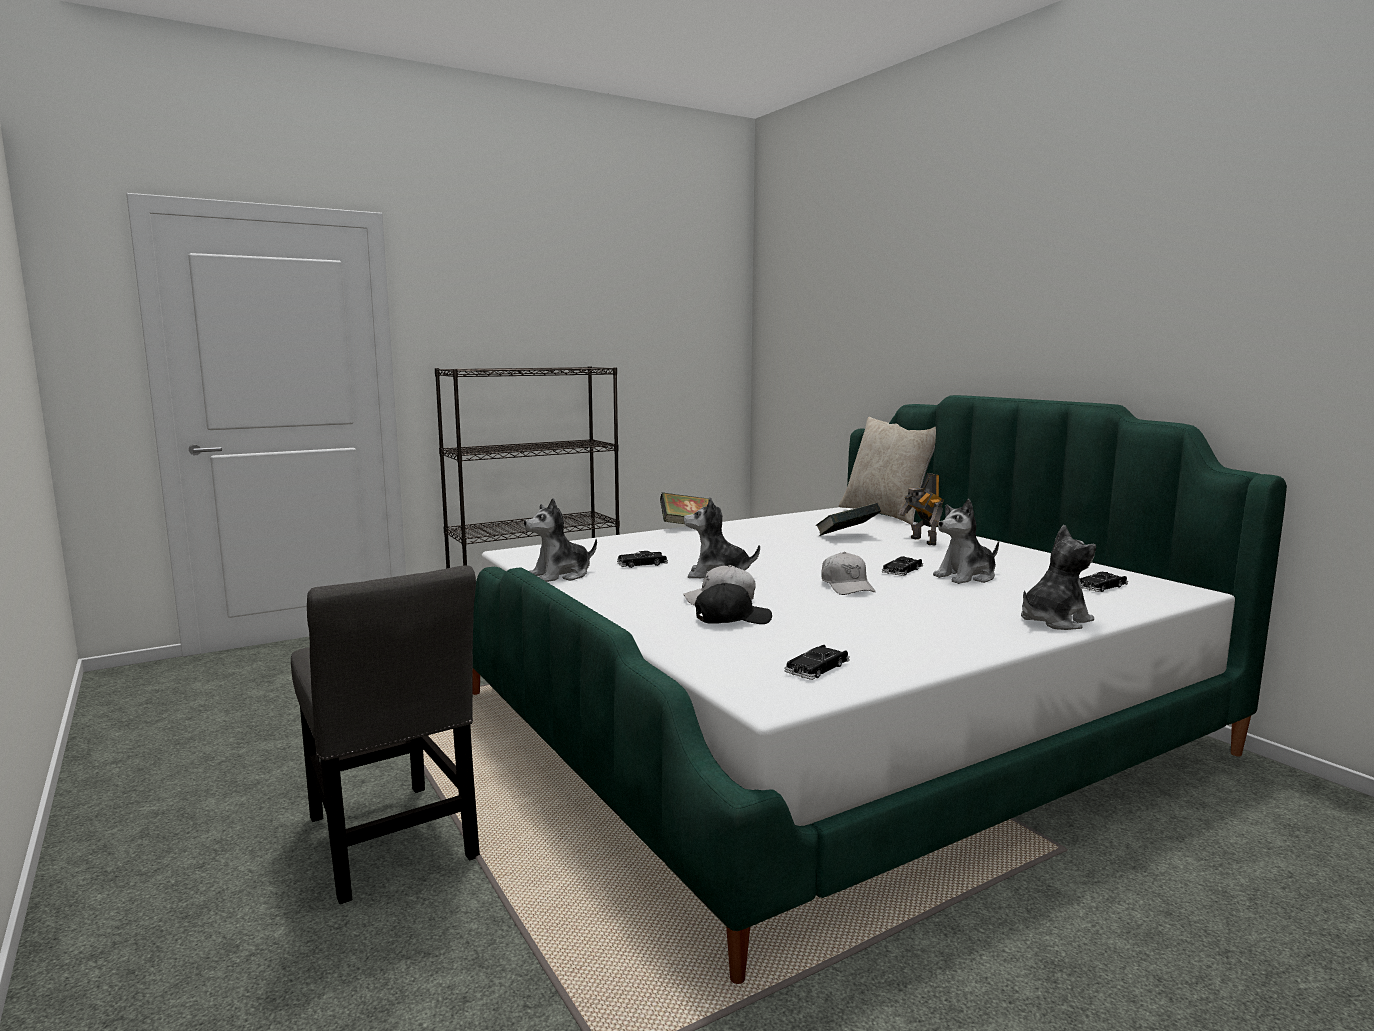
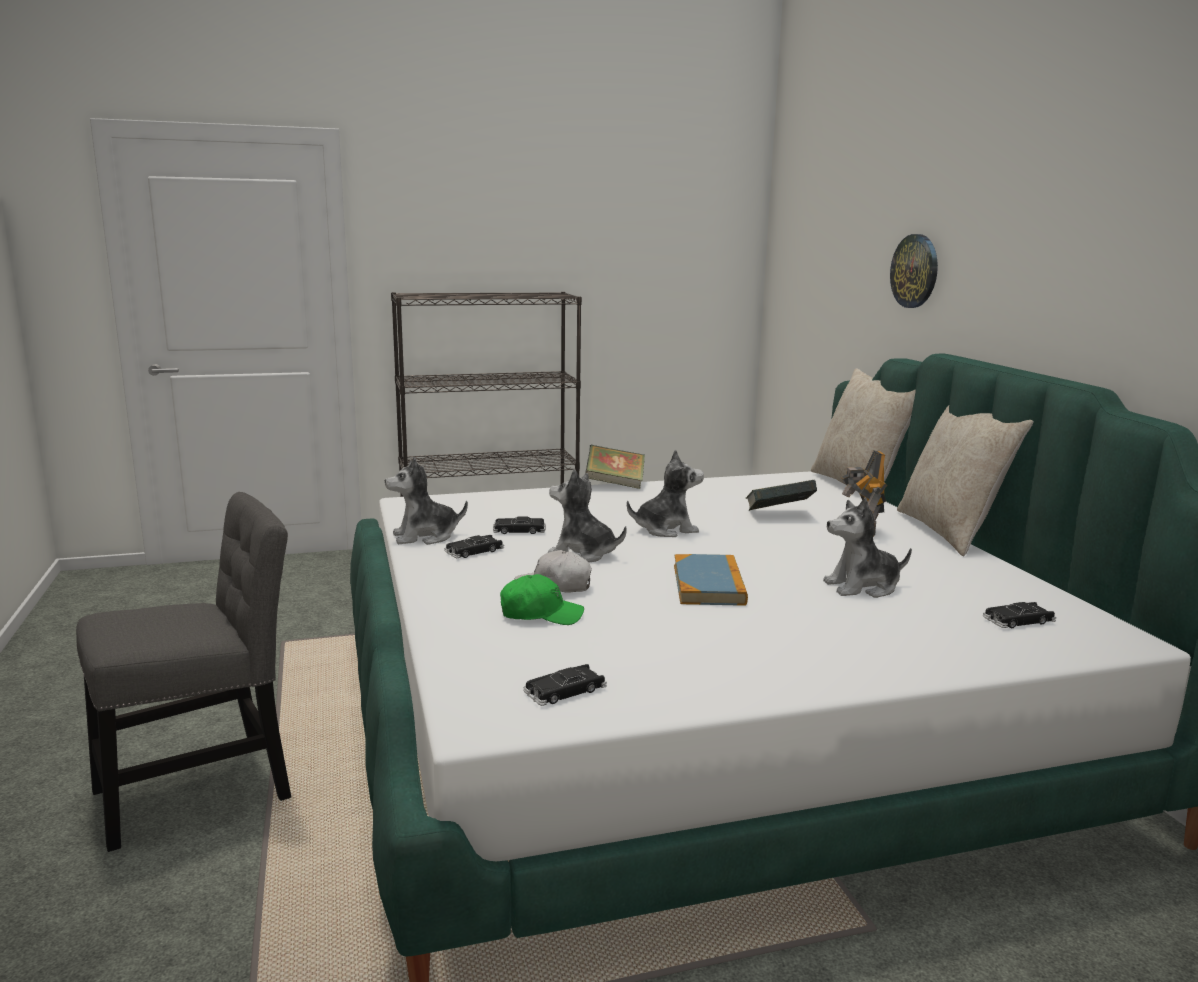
camera: 15 degrees right, 5 degrees up
(391, 843) = (204, 789): grey chair -> grey chair turned 105 degrees counterclockwise
(732, 619) = (540, 614): black cap -> green cap
(847, 586) = (709, 584): white cap -> book
(902, 571) = (794, 570): black toy car -> black toy car (474, 551)
(916, 332) = (915, 271): none -> wall clock
(989, 537) = (951, 532): none -> beige pillow
(1053, 621) = (903, 663): plush toy -> plush toy (666, 529)

